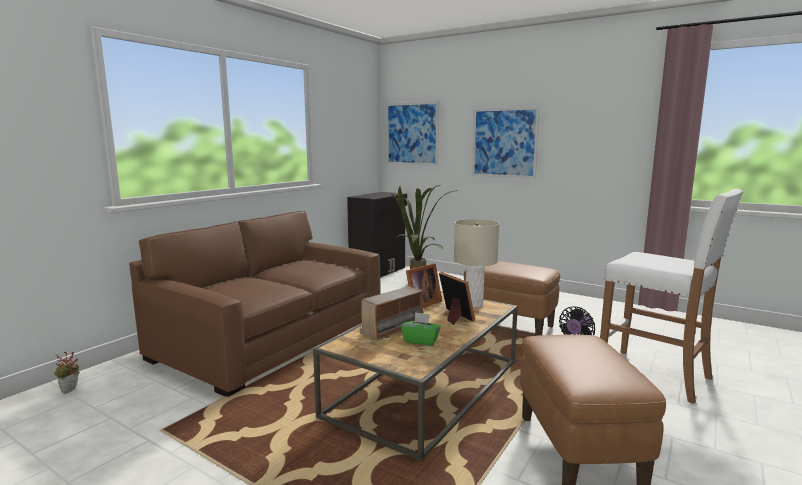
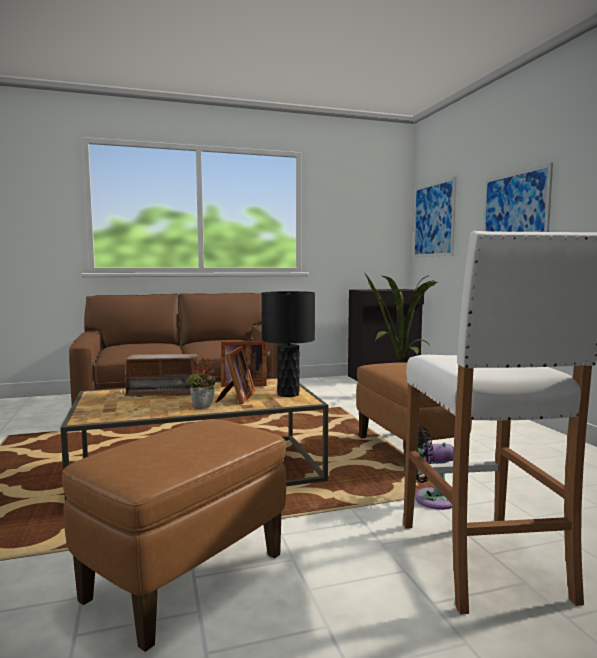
camera: 40 degrees right, 5 degrees down
(70, 391) = (26, 403): potted plant -> potted plant (202, 408)
(421, 341) = (153, 405): green tissue box -> none
(474, 304) = (288, 394): beige table lamp -> black table lamp

